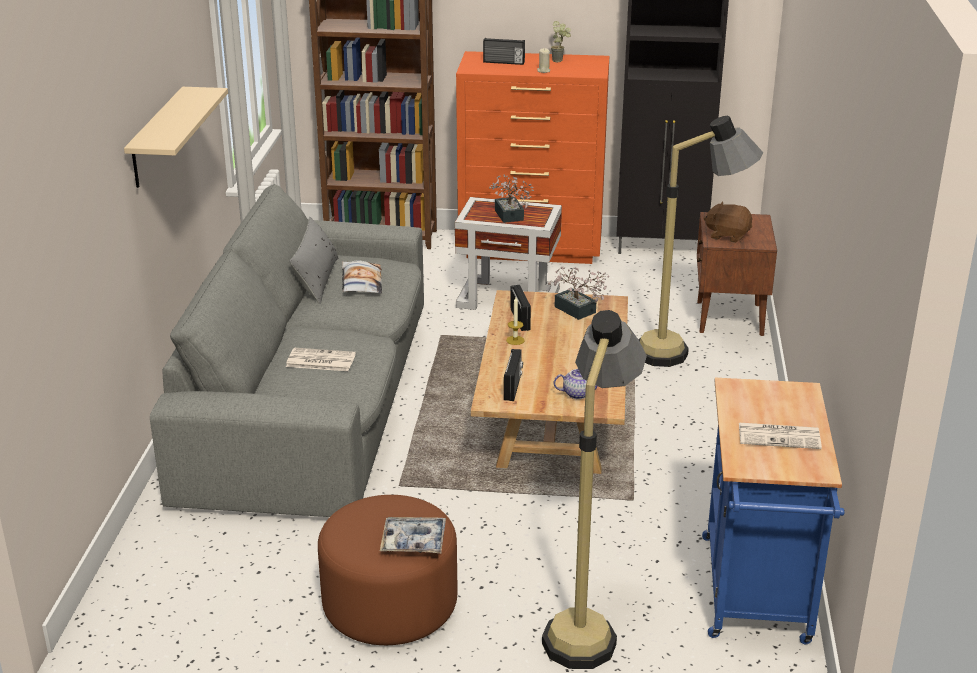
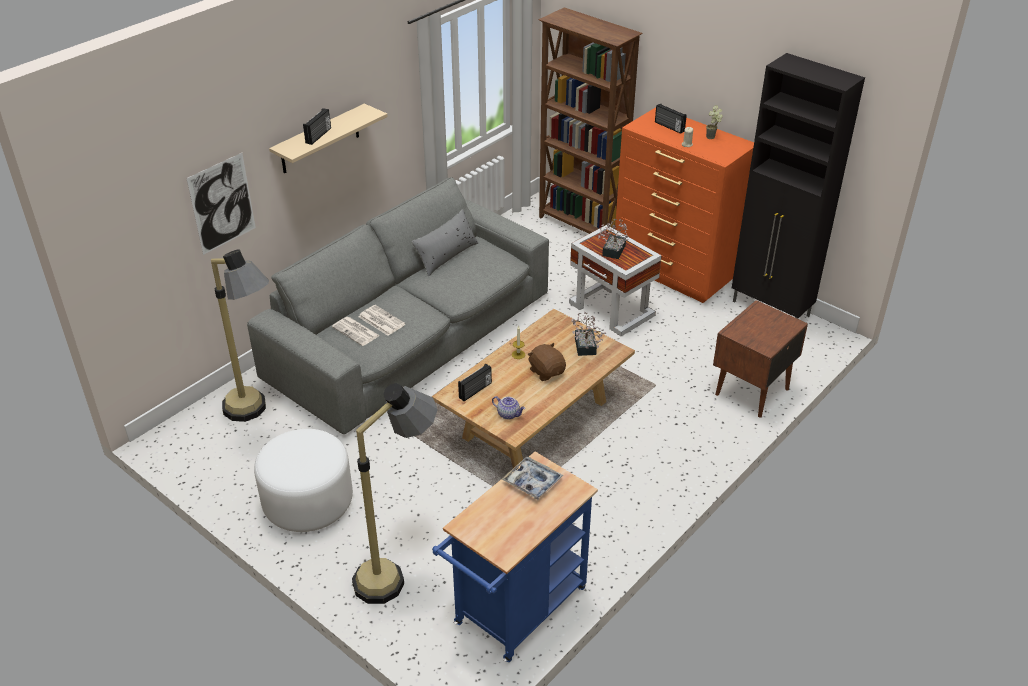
camera: 35 degrees right, 10 degrees up
(96, 235) = (222, 204): none -> picture
(361, 283) = (469, 269): pillow -> none
(390, 605) = (307, 501): brown ottoman -> white ottoman
(413, 541) = (303, 472): tray -> tray (532, 482)
(521, 319) = (541, 339): radio -> radio (319, 135)
(686, 354) = (683, 408): floor lamp -> floor lamp (257, 416)
(727, 235) = (749, 330): brown plush toy -> brown plush toy (546, 371)
(780, 436) = (515, 517): newspaper -> newspaper (356, 331)

